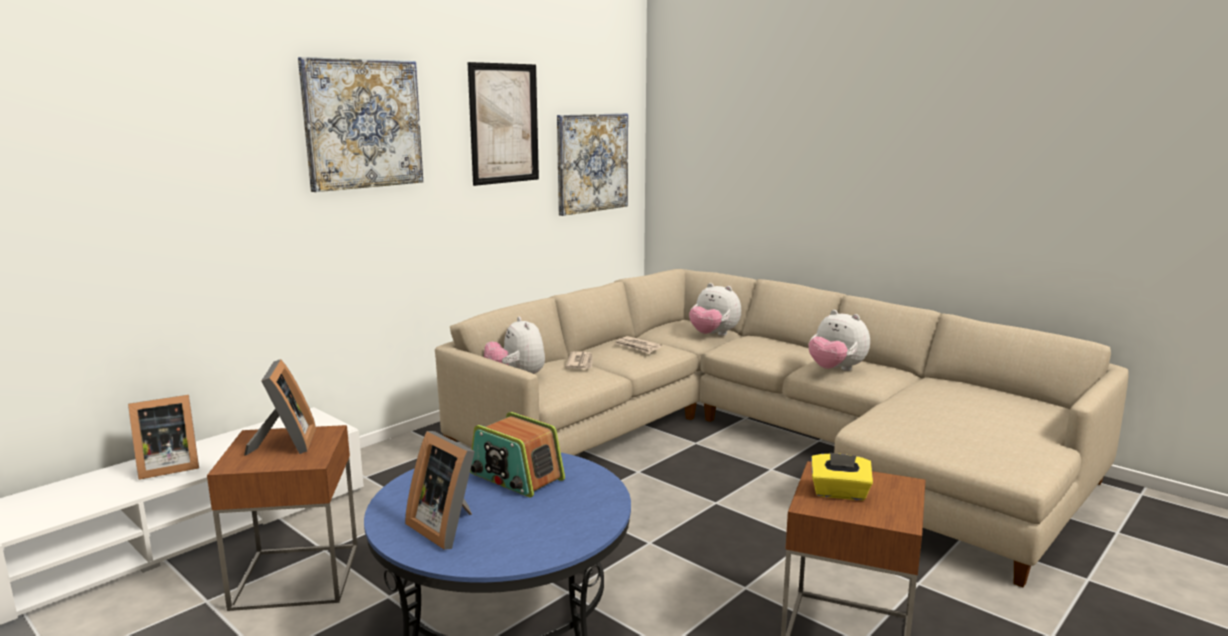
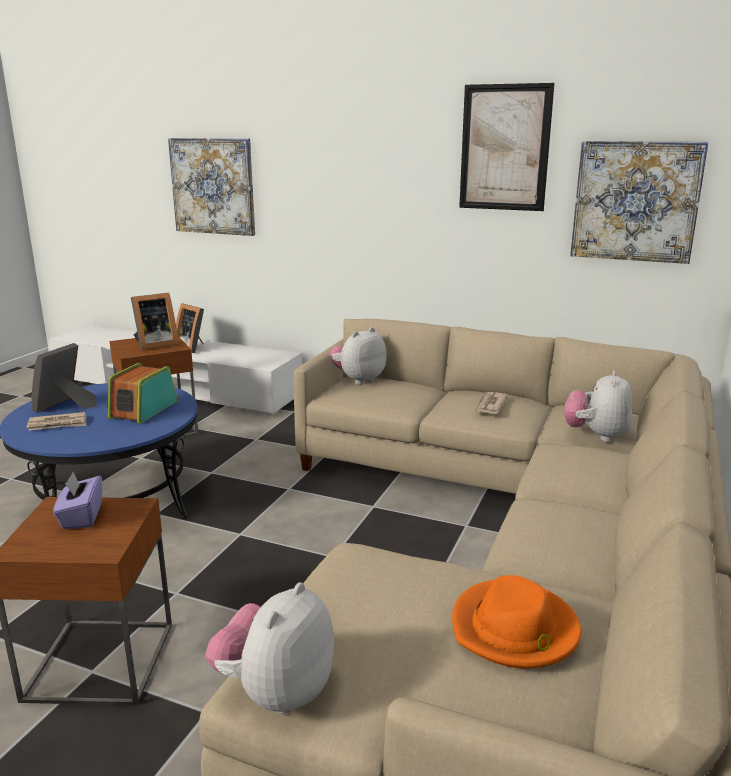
camera: 70 degrees right, 5 degrees up
(363, 124) = (356, 143): picture -> picture (213, 186)
(580, 363) = (418, 393): newspaper -> newspaper (58, 424)
(836, 370) = (541, 519): plush toy -> plush toy (276, 692)
(839, 493) = (81, 517): yellow tissue box -> purple tissue box
(967, 396) = (514, 629): none -> orange hat

